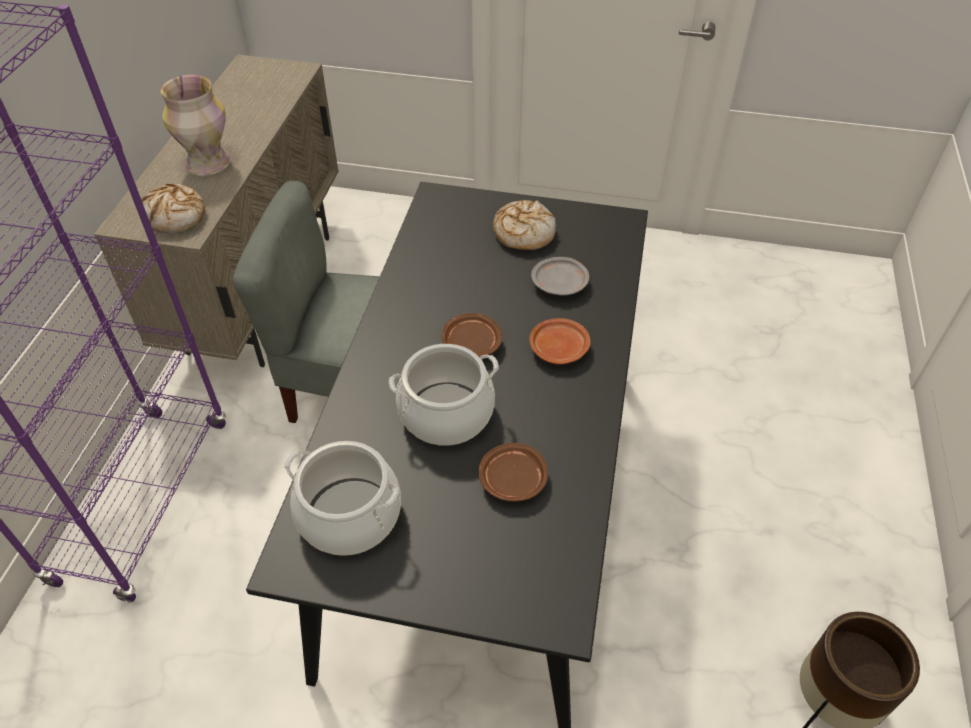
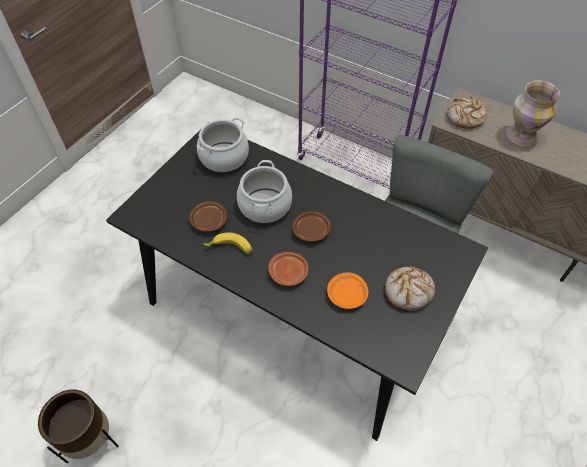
camera: 110 degrees right, 5 degrees up
(555, 429) = (230, 249): none -> banana
(560, 284) = (347, 295): grey plate -> orange plate

